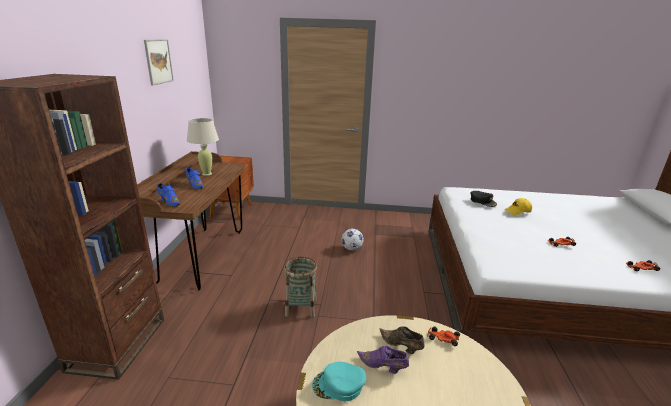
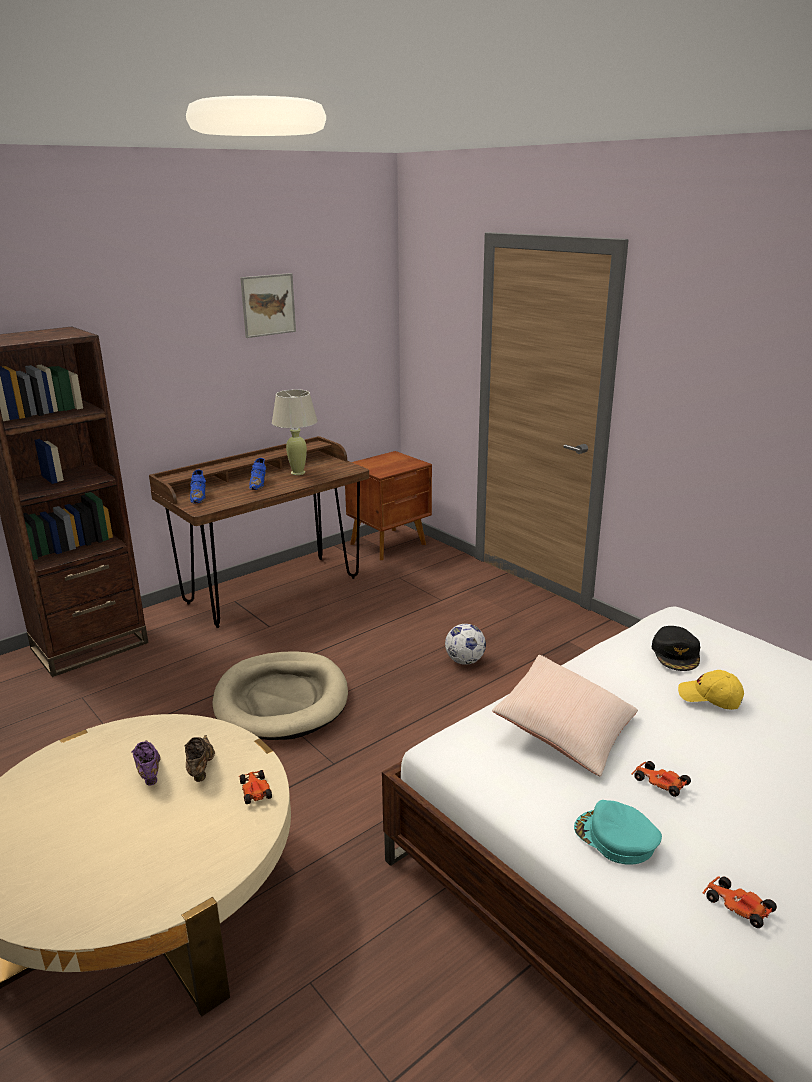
camera: 45 degrees right, 0 degrees up
(301, 307) = (281, 700): basket -> beige dog bed
(338, 385) = (89, 759): turquoise cap -> turquoise cap (615, 838)
(508, 242) = (565, 730): none -> beige pillow

